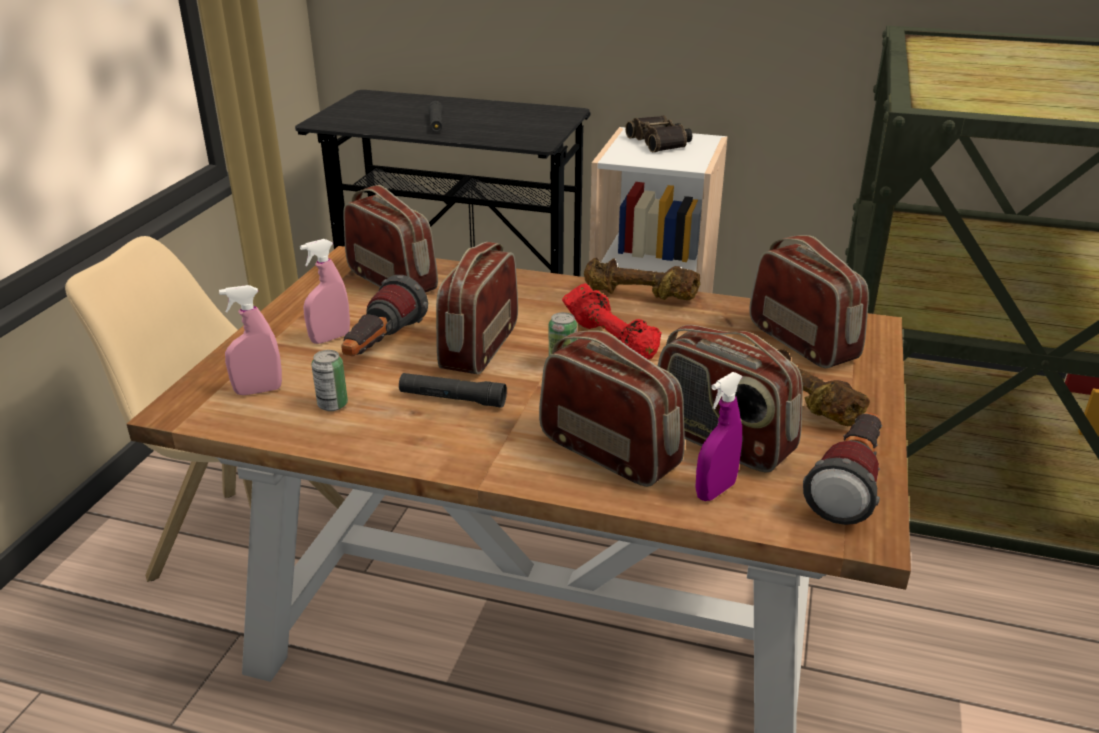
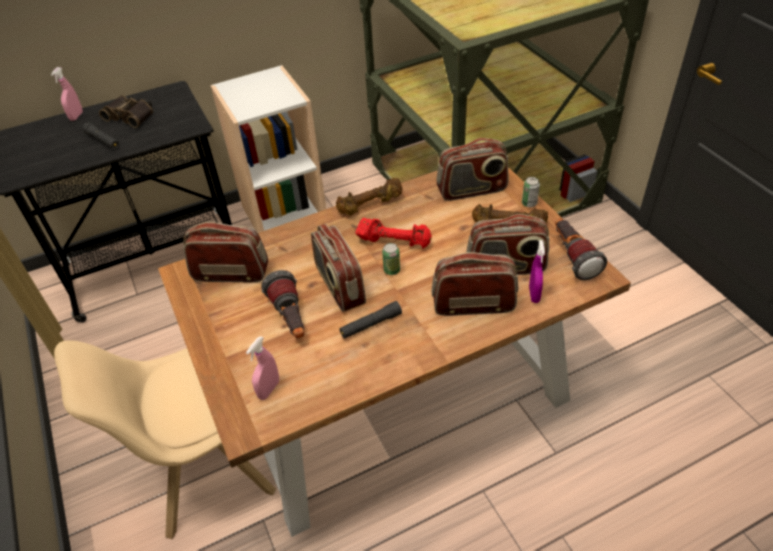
camera: 40 degrees left, 15 degrees up
(330, 338) = (255, 332): pink spray bottle -> pink spray bottle (76, 116)
(332, 405) = (320, 369): can -> can (529, 203)
(660, 142) = (252, 87): binoculars -> binoculars (131, 115)
(802, 341) = (471, 190): radio -> radio turned 150 degrees clockwise

